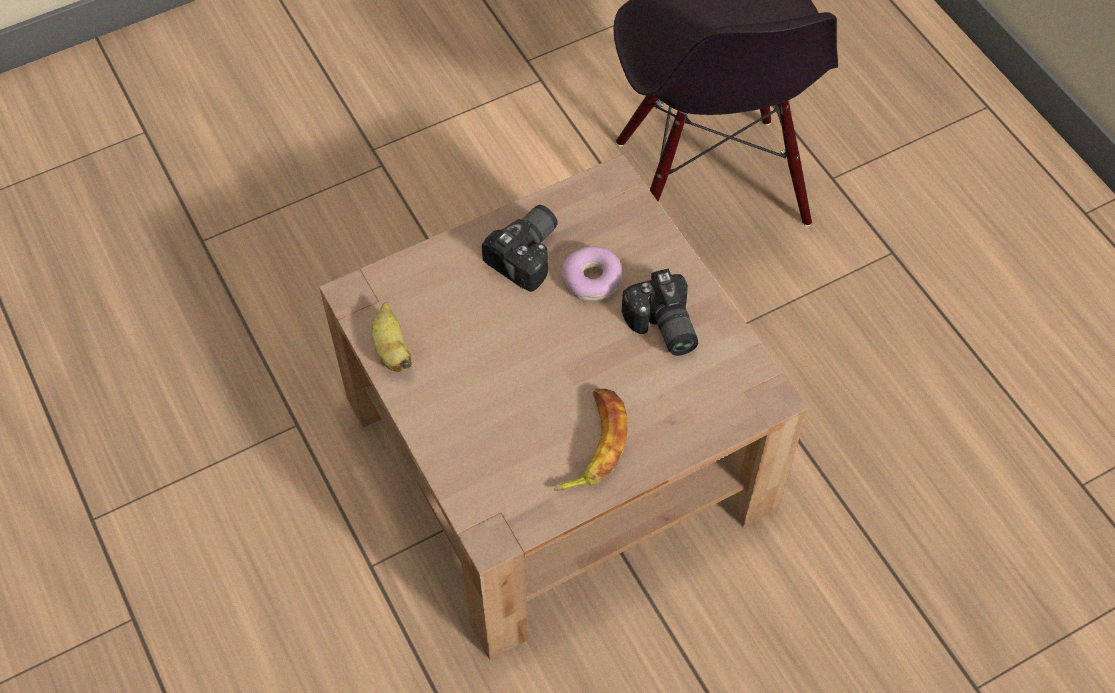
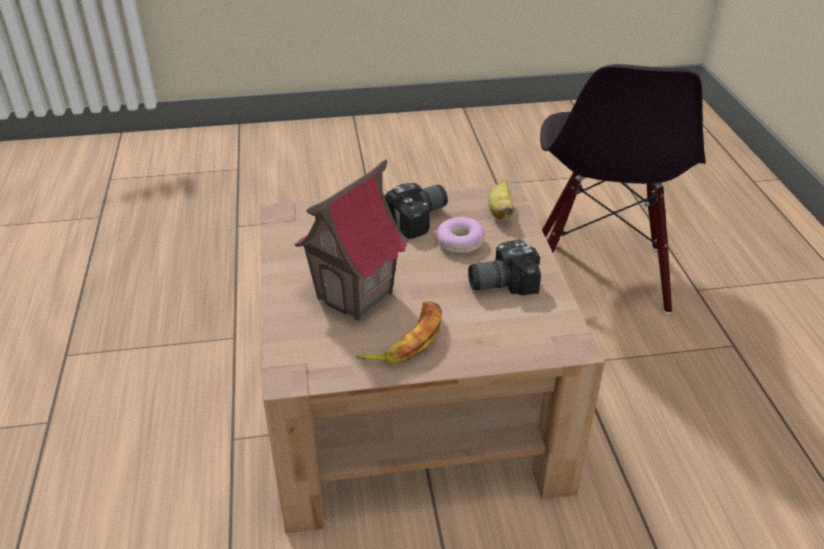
camera: 20 degrees right, 20 degrees down
(392, 350) = (287, 247): banana -> banana (500, 212)
(509, 399) = (356, 295): none -> toy house
(661, 328) = (500, 281): camera -> camera turned 75 degrees clockwise

